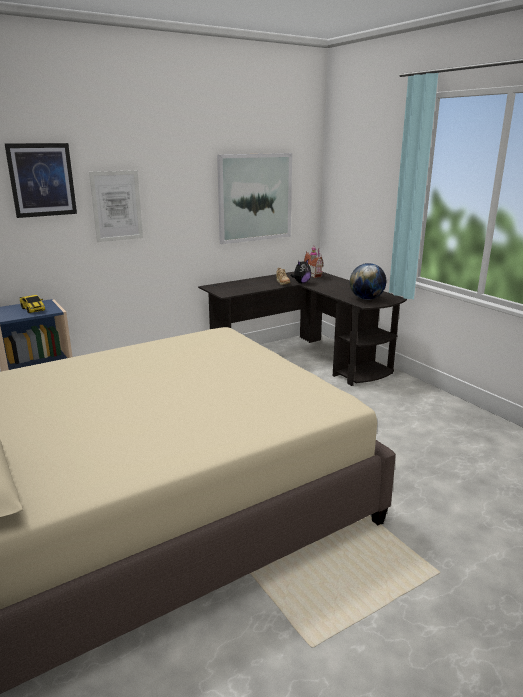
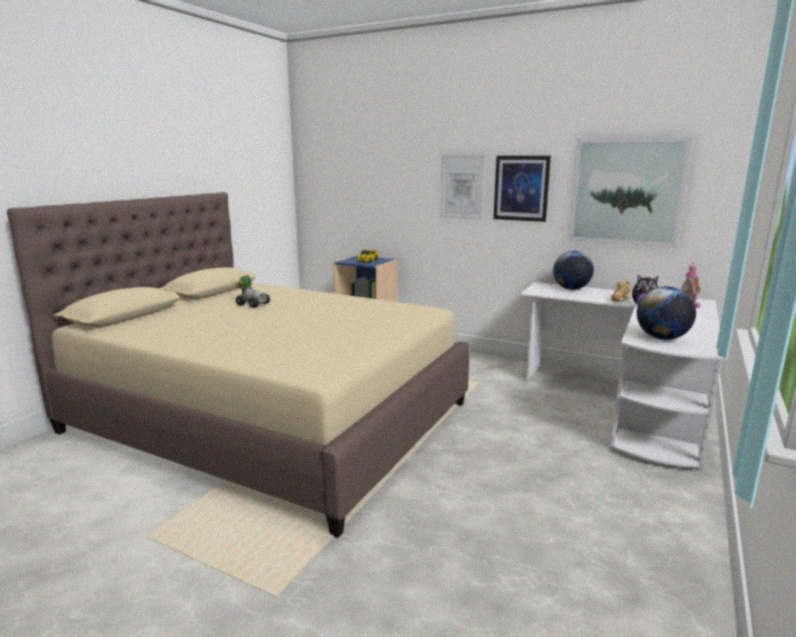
camera: 60 degrees right, 5 degrees down
(42, 180) = (405, 159): picture -> picture (521, 188)
(68, 395) = (252, 304): none -> toy car
(236, 284) = (571, 289): none -> globe
(303, 358) = (625, 404): black desk -> white desk

